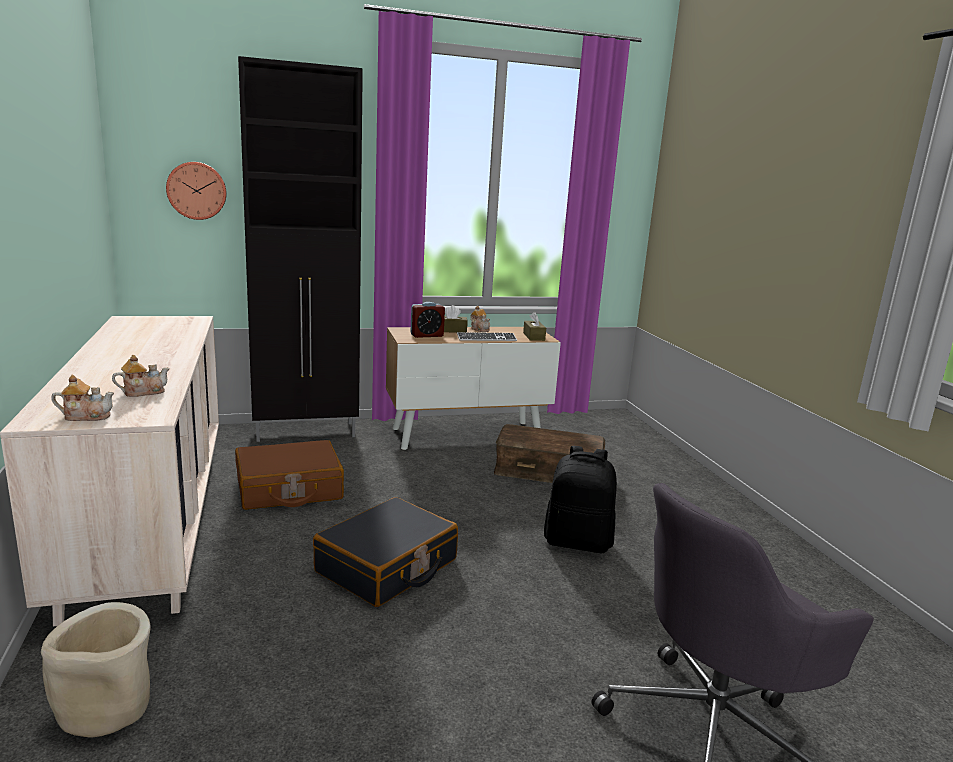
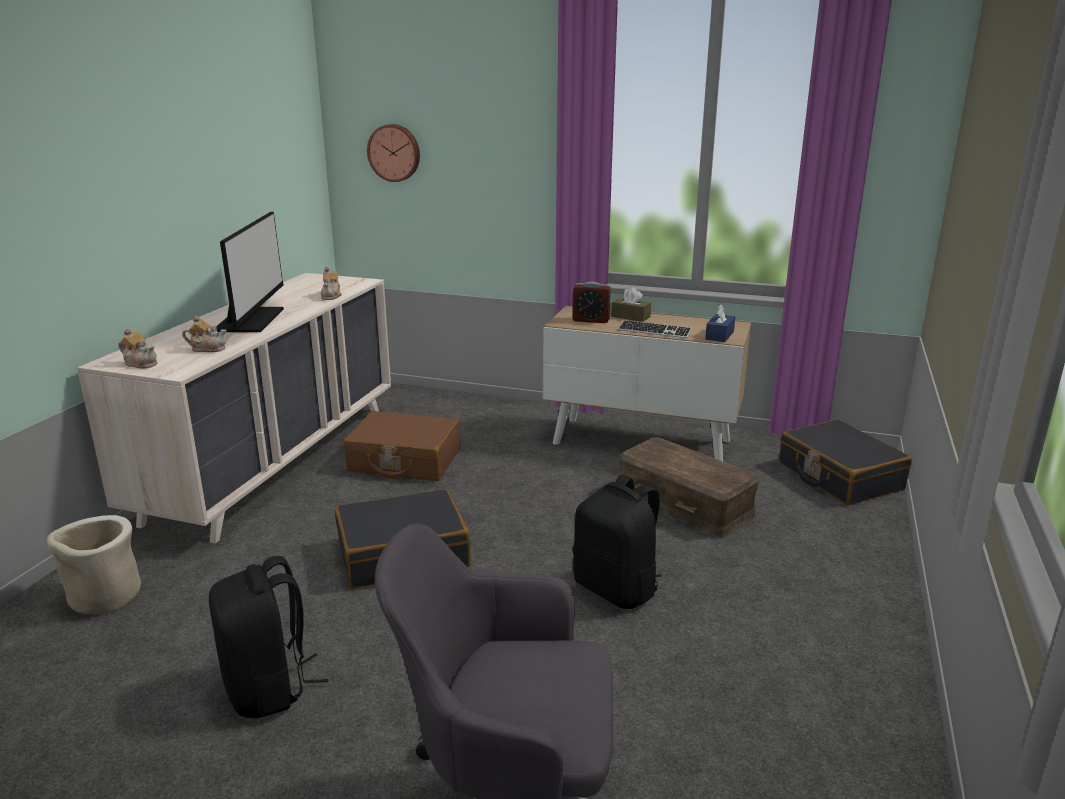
camera: 35 degrees right, 5 degrees up
(139, 361) = (251, 320): none -> monitor
(307, 432) = (483, 407): black cabinet -> none
(409, 719) = (269, 688): none -> black backpack
(480, 329) = (667, 319): teapot -> teapot (331, 296)
(534, 336) = (719, 335): brown tissue box -> blue tissue box
(616, 433) = (839, 476): none -> black suitcase

